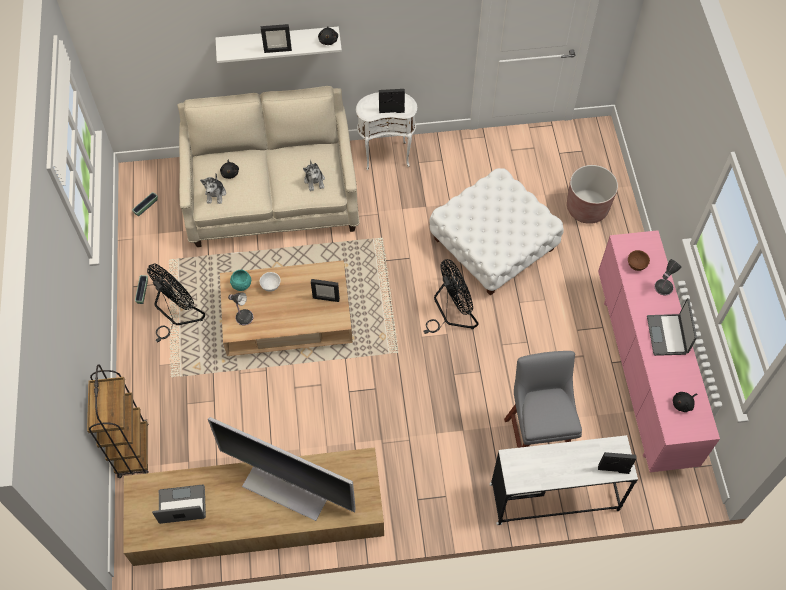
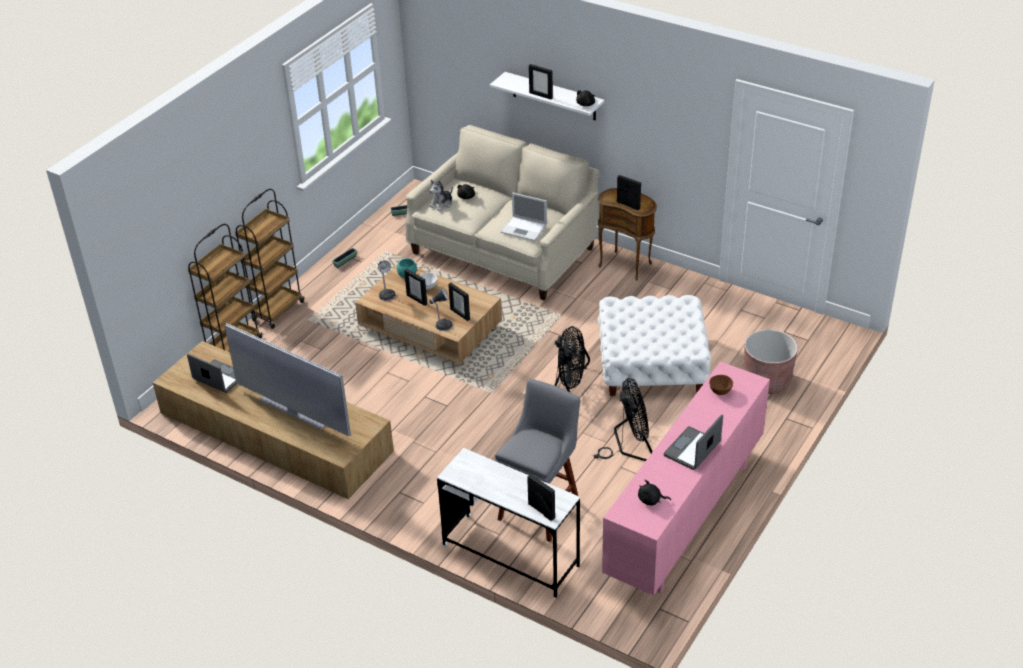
camera: 40 degrees right, 20 degrees down
(134, 386) = (277, 312): none -> brown cart
(174, 311) = (353, 283): black fan -> black fan (627, 442)
(274, 305) = (417, 299): none -> picture frame
(285, 490) = (296, 409): television -> television turned 150 degrees clockwise
(314, 180) = (525, 229): plush toy -> laptop
(386, 155) = (626, 264): white side table -> brown side table
(662, 288) = (726, 417): table lamp -> table lamp (442, 325)

